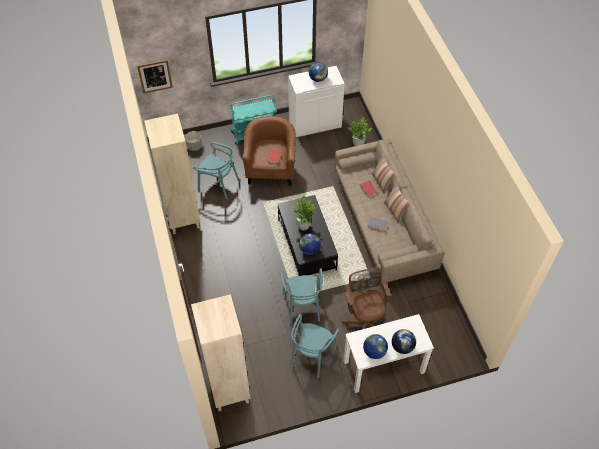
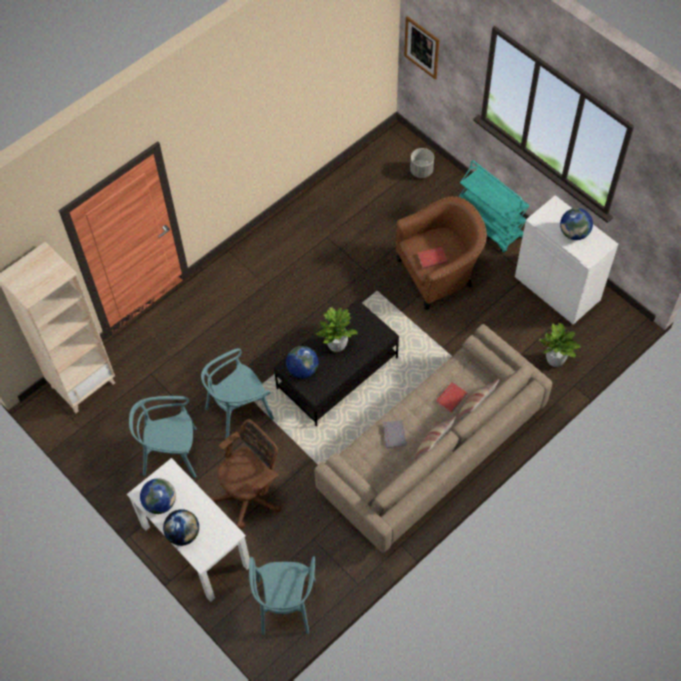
camera: 65 degrees right, 5 degrees up
(183, 218) = (299, 216): beige bookcase -> none
(219, 184) = (376, 228): turquoise chair -> turquoise chair (285, 605)

